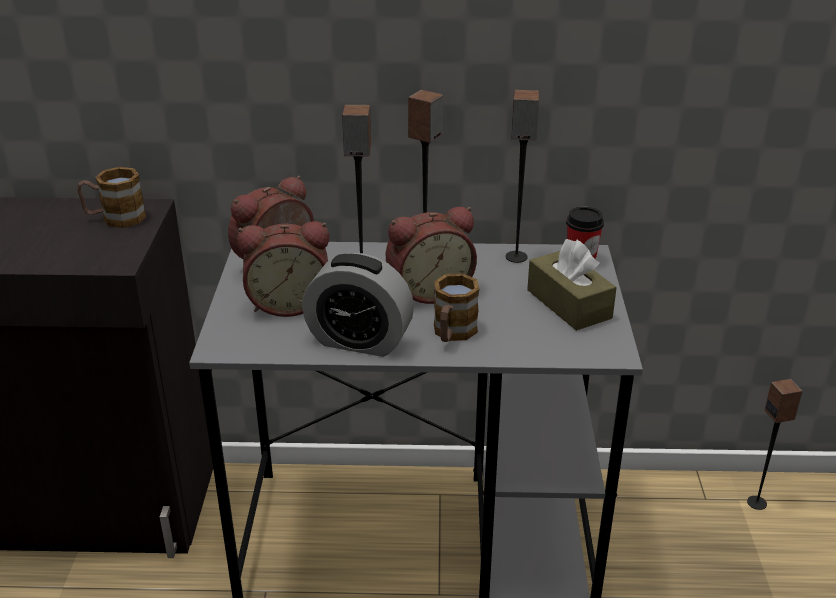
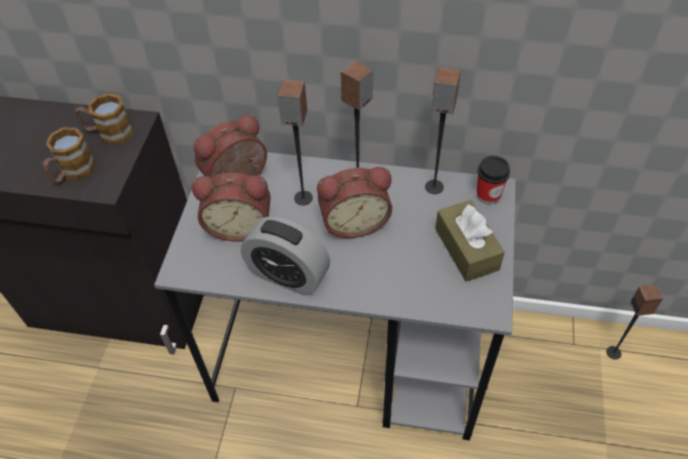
camera: 10 degrees right, 20 degrees up
(452, 334) = (363, 274): mug -> mug (72, 172)

